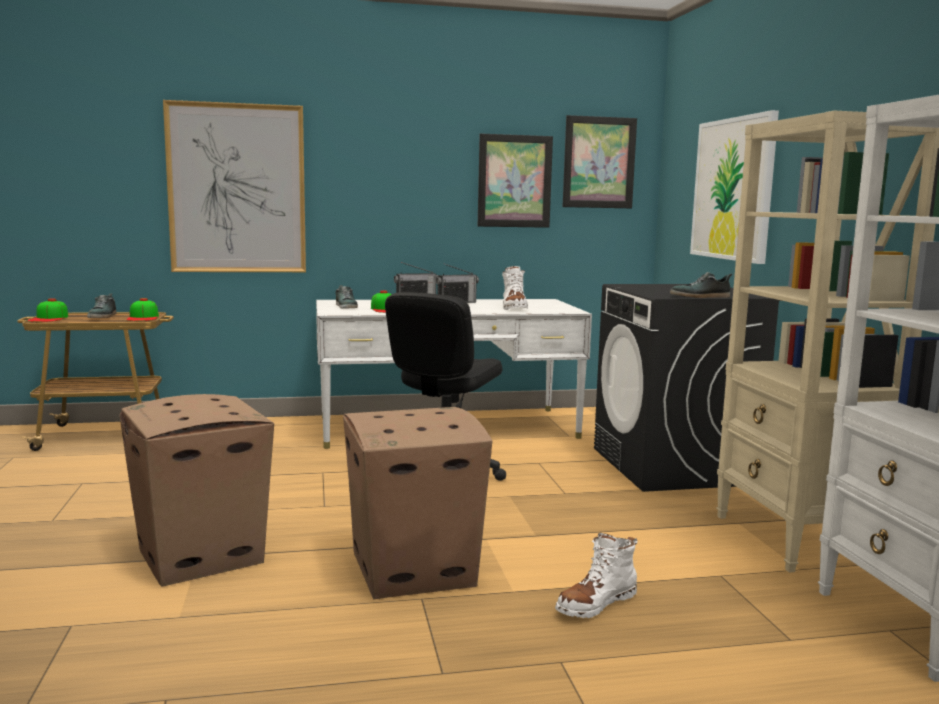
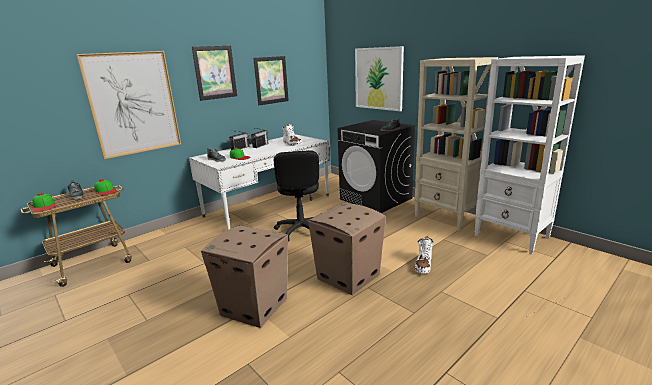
camera: 30 degrees left, 10 degrees up
(599, 162) = (304, 66): picture -> picture (215, 72)

